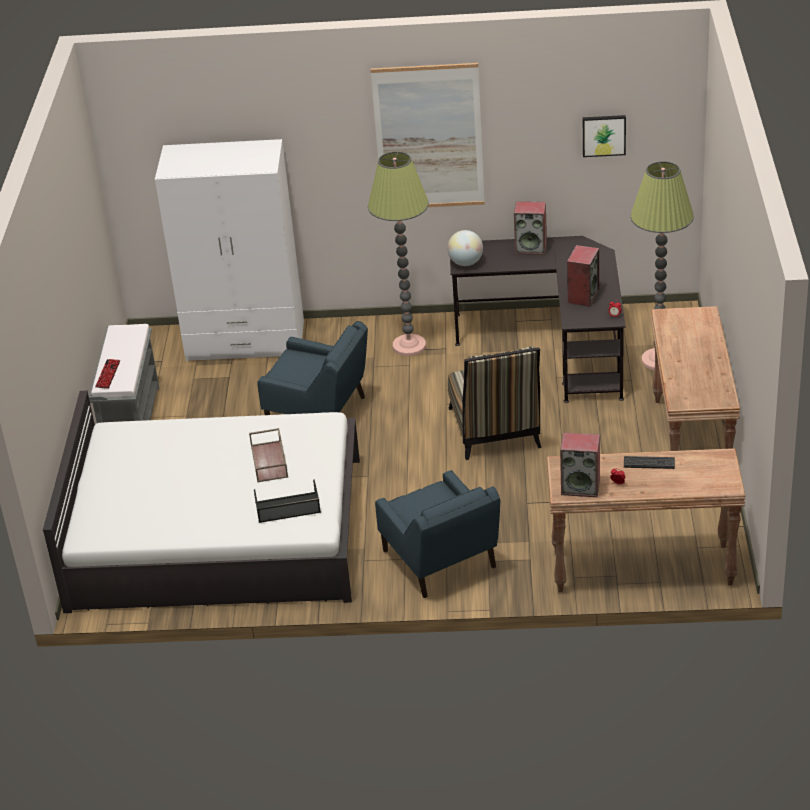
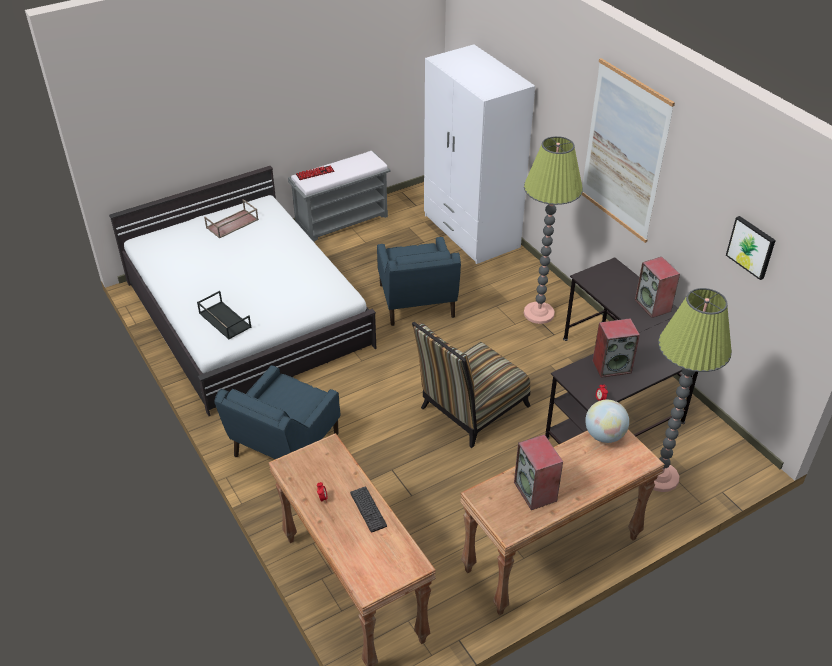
camera: 55 degrees right, 5 degrees up
(270, 461) = (275, 289): brown tray -> brown tray (232, 224)
(466, 263) = (593, 277): globe -> globe (604, 435)
(581, 487) = (303, 474): speaker -> speaker (536, 492)

